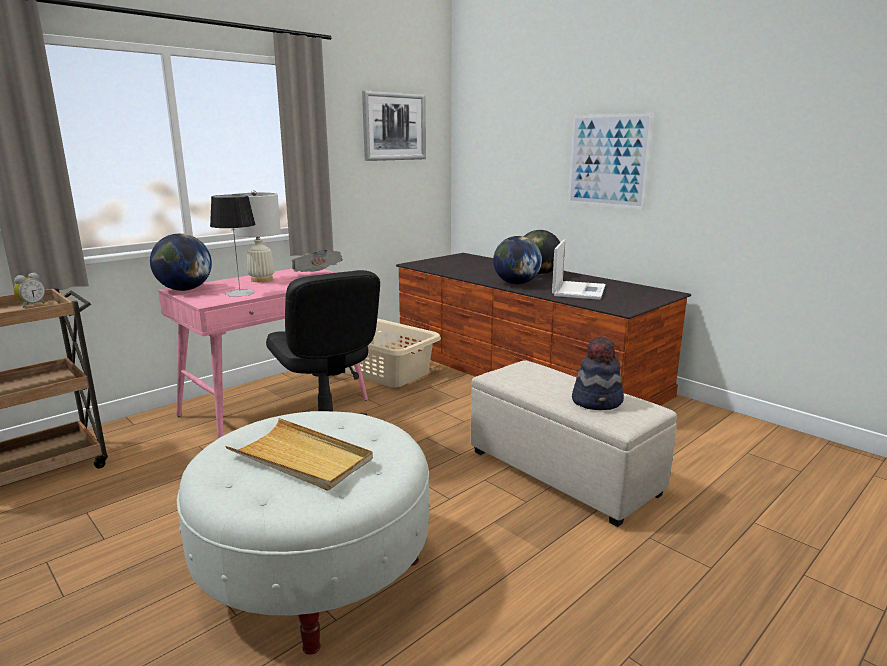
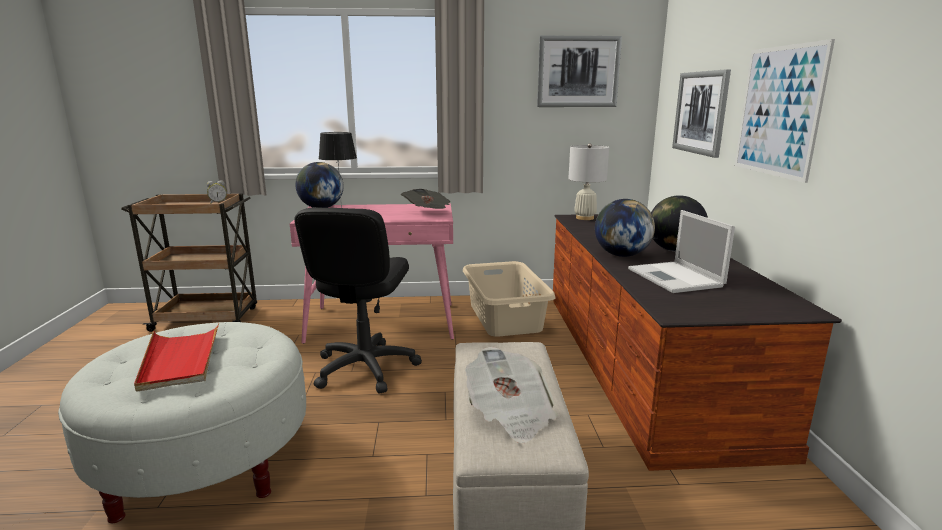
camera: 40 degrees right, 0 degrees up
(261, 280) = (384, 209): white table lamp -> white table lamp (584, 218)
(301, 458) = (180, 360): beige tray -> red tray
(516, 163) = (700, 112): none -> picture
(579, 290) = (676, 278): laptop -> laptop turned 105 degrees clockwise
(597, 401) = (510, 414): hat -> newspaper

